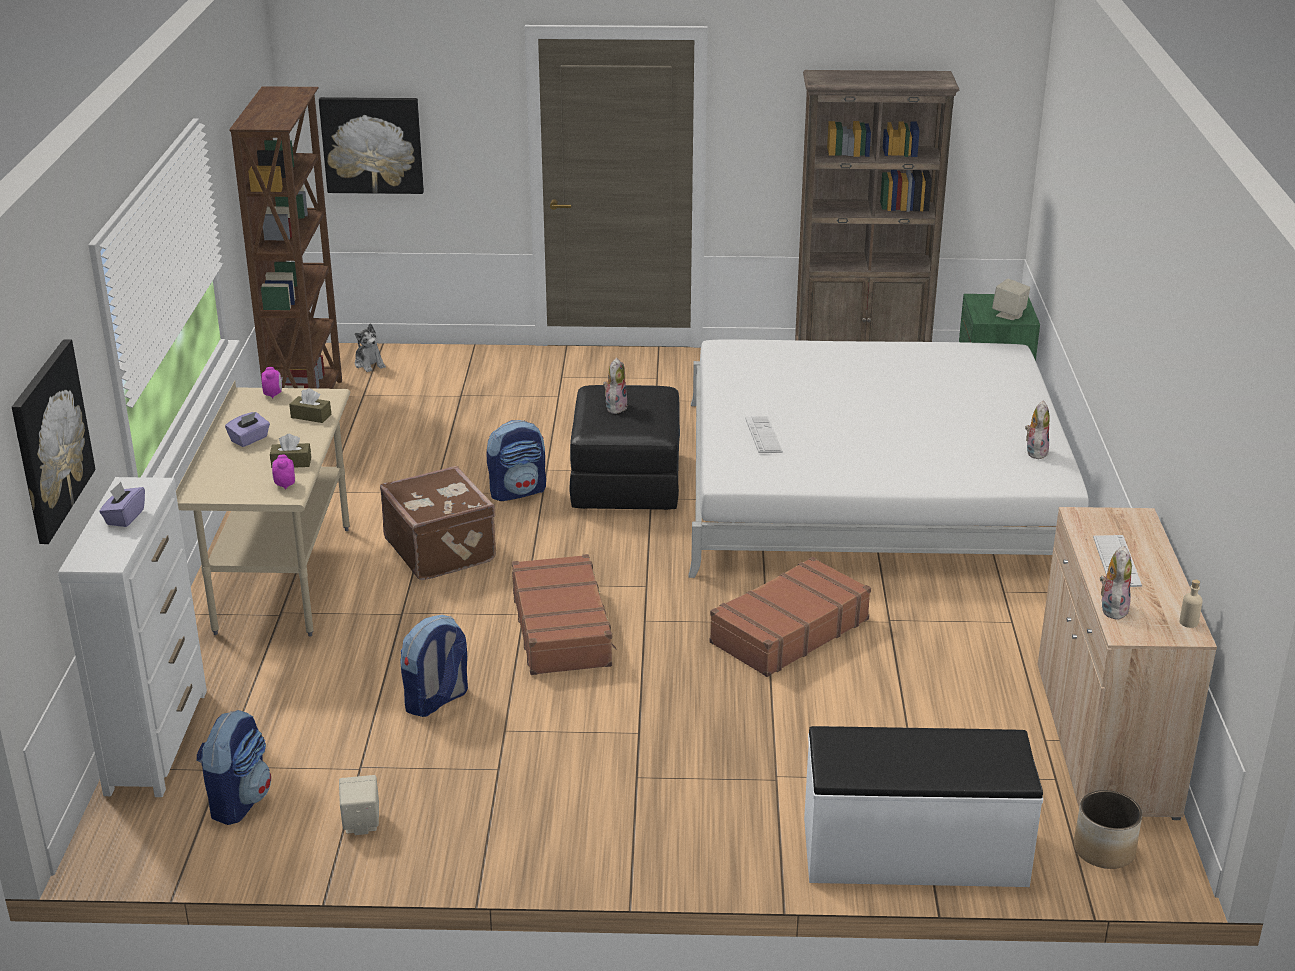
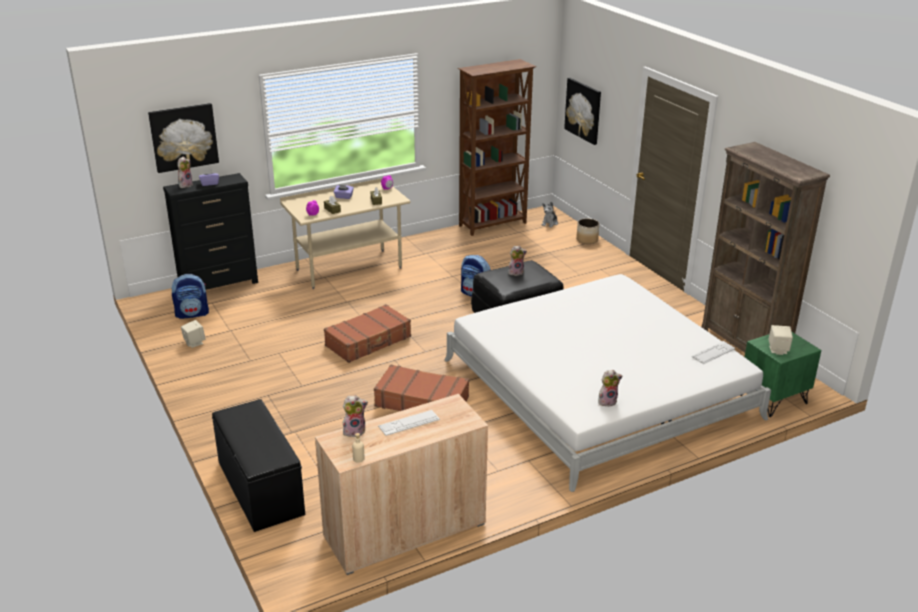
camera: 60 degrees right, 0 degrees up
(91, 545) = (185, 185): none -> plush toy
(158, 740) = (219, 285): white dresser -> black dresser
(436, 701) = (288, 331): backpack -> none
(441, 549) = (406, 293): brown suitcase -> none
(763, 435) = (530, 316): keyboard -> keyboard (713, 353)
(914, 853) = (259, 488): white bench -> black bench
(1104, 850) = (301, 551): planter -> planter (587, 240)

